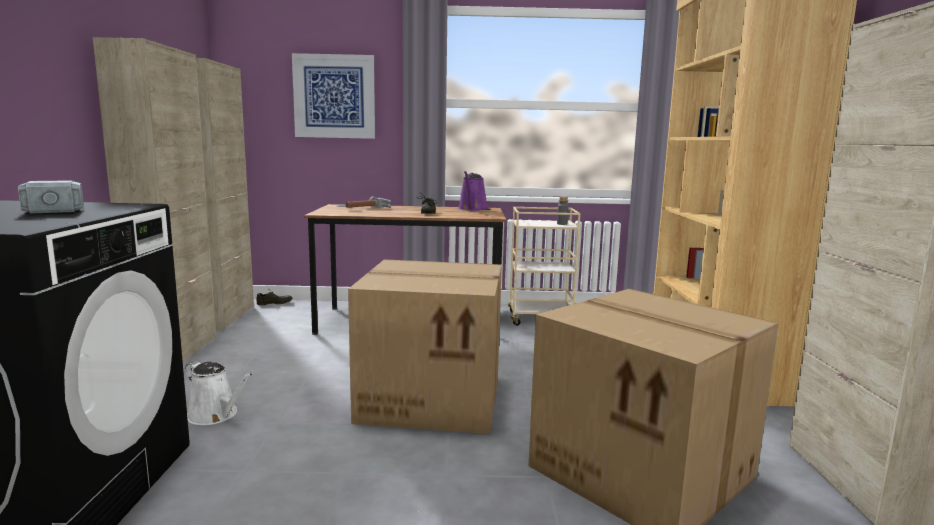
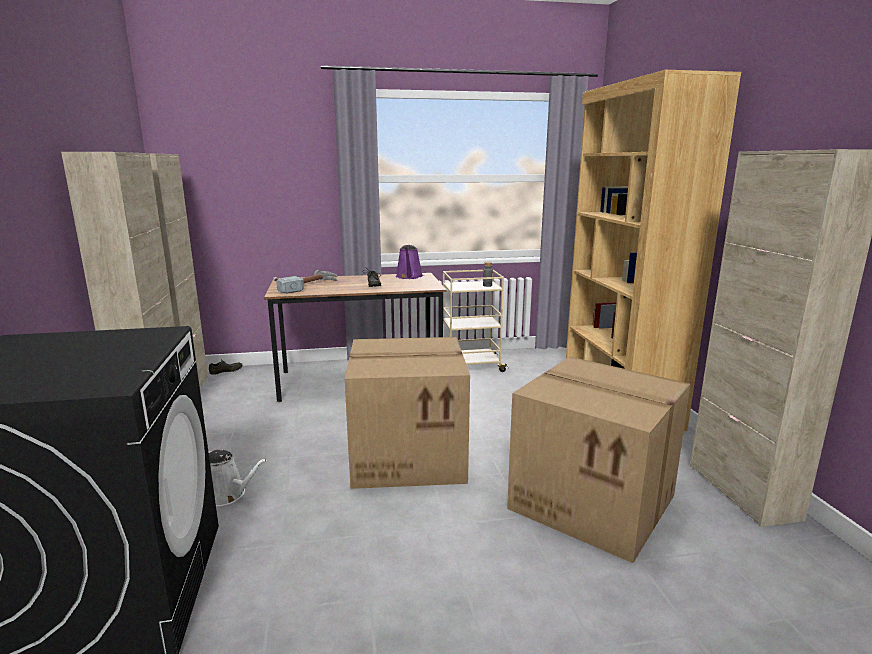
camera: 10 degrees left, 5 degrees up
(57, 208) = (98, 344): hammer -> hammer (284, 289)
(334, 96) = (270, 176): picture -> none

